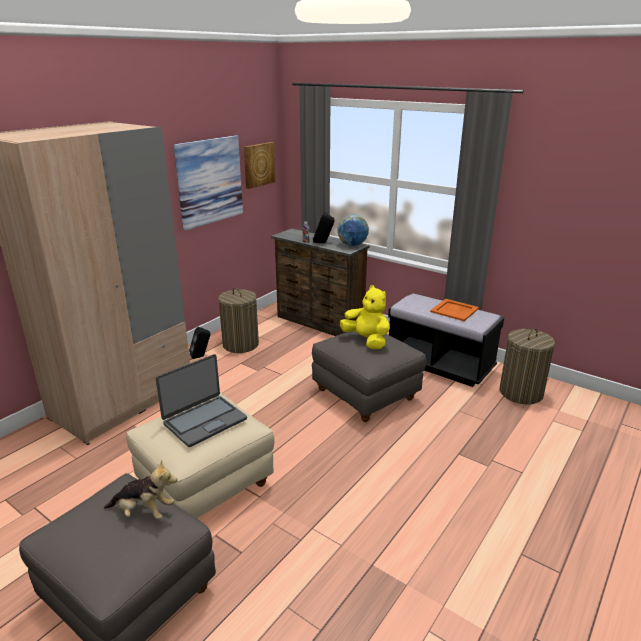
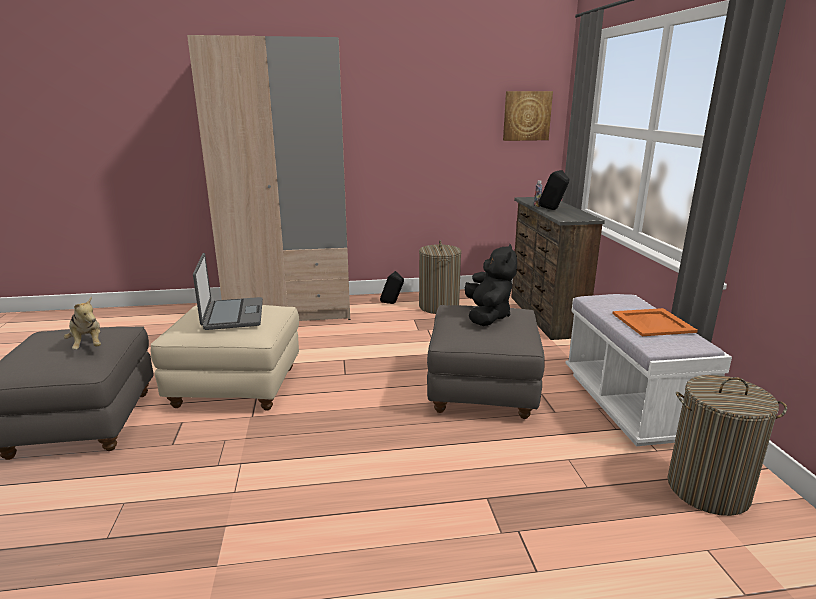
camera: 45 degrees right, 5 degrees down
(204, 421) = (232, 315): laptop -> laptop turned 105 degrees counterclockwise
(209, 181) = (451, 123): picture -> none
(352, 245) = (582, 216): globe -> none
(366, 340) = (487, 316): yellow plush toy -> black plush toy
(439, 364) = (629, 404): black bench -> white bench

